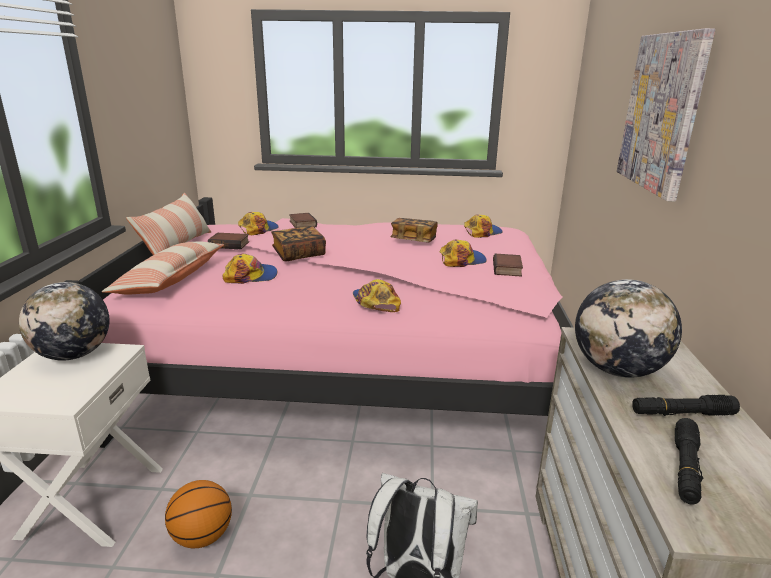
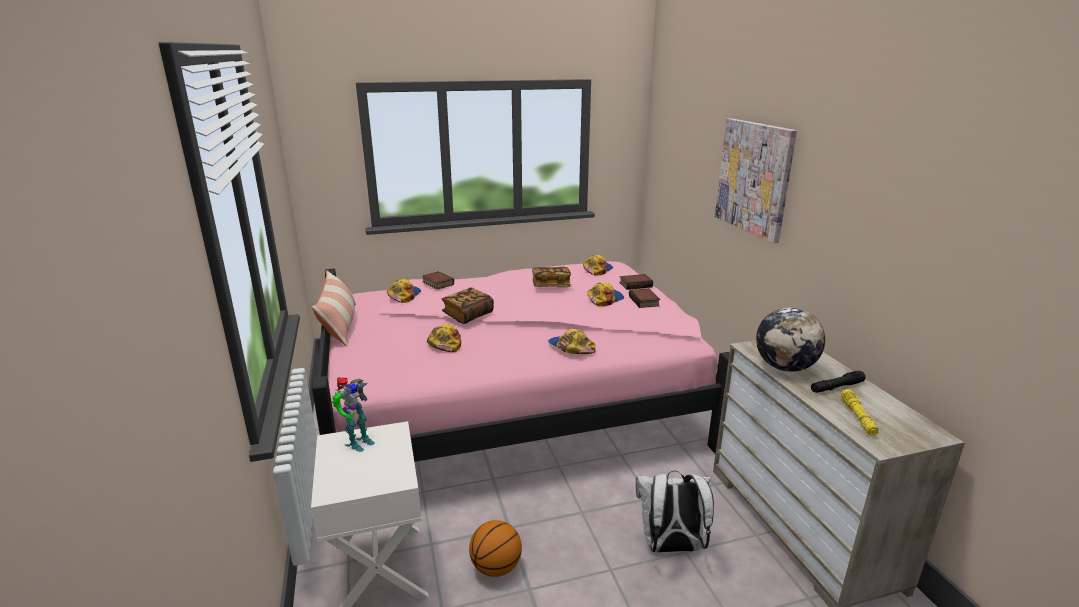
camera: 20 degrees left, 0 degrees up
(74, 355) = (357, 442): globe -> toy robot
(170, 280) = (375, 359): pillow -> none
(230, 244) = (395, 315): book -> book (635, 284)
(251, 276) = (445, 342): cap -> cap turned 60 degrees counterclockwise
(685, 467) = (858, 417): black flashlight -> yellow flashlight

